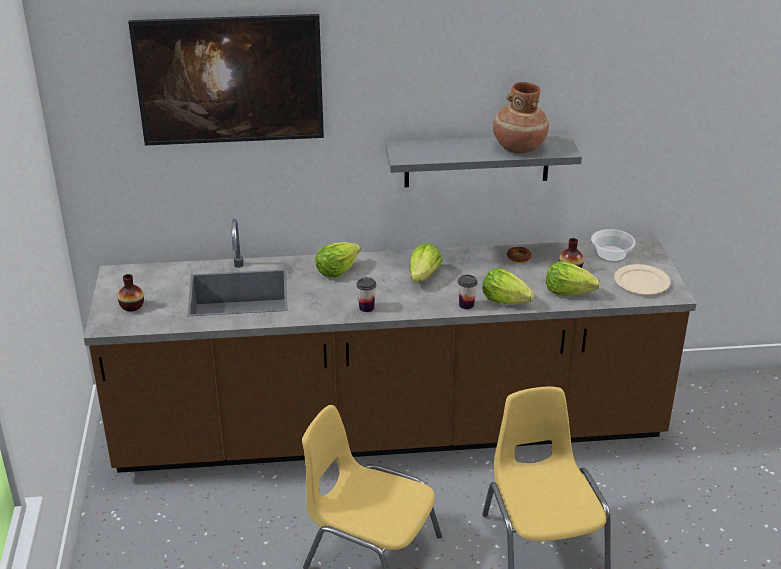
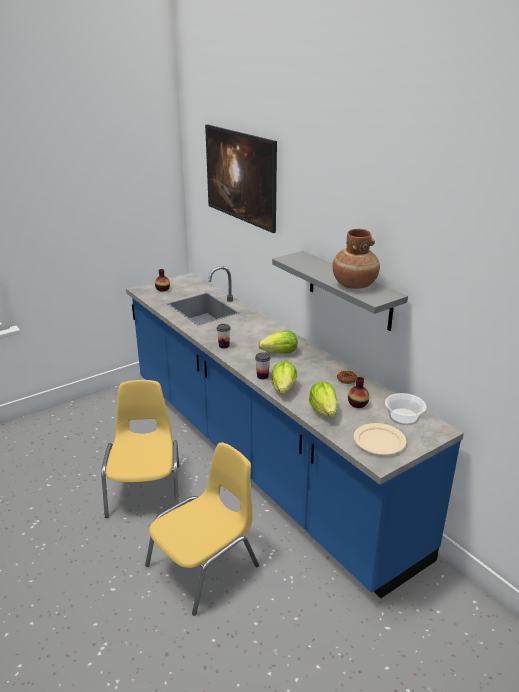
camera: 60 degrees right, 5 degrees down
(336, 271) = (254, 326): lettuce -> none
(390, 432) = (259, 457): brown counter -> blue counter

